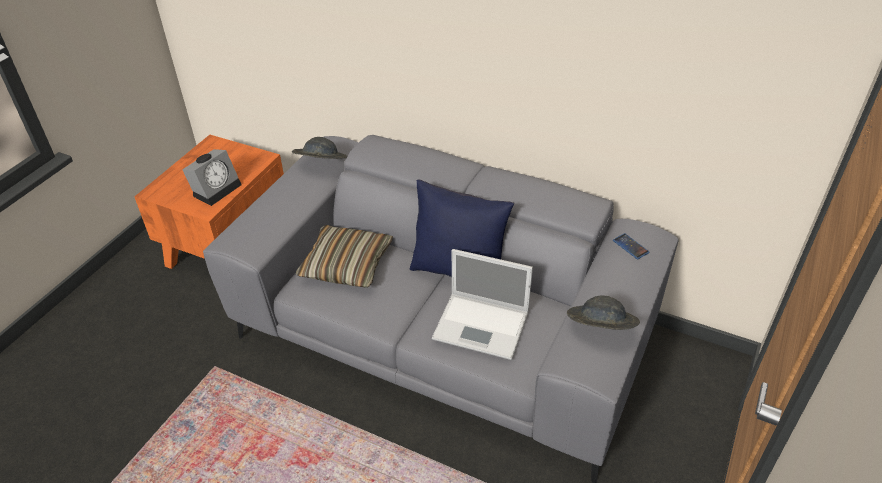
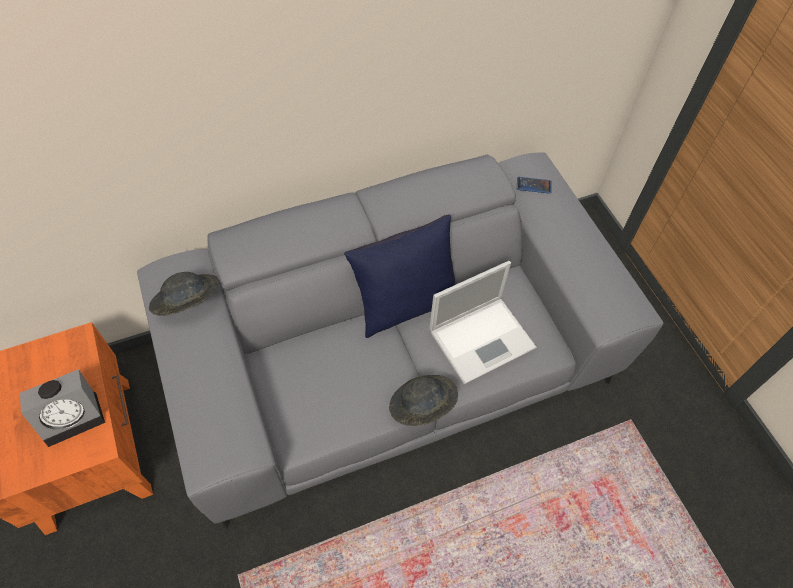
camera: 50 degrees left, 15 degrees up
(216, 189) = (74, 415): alarm clock -> alarm clock turned 75 degrees clockwise
(346, 265) = (309, 380): pillow -> none
(600, 328) = (596, 273): grey hat -> grey hat (422, 406)

